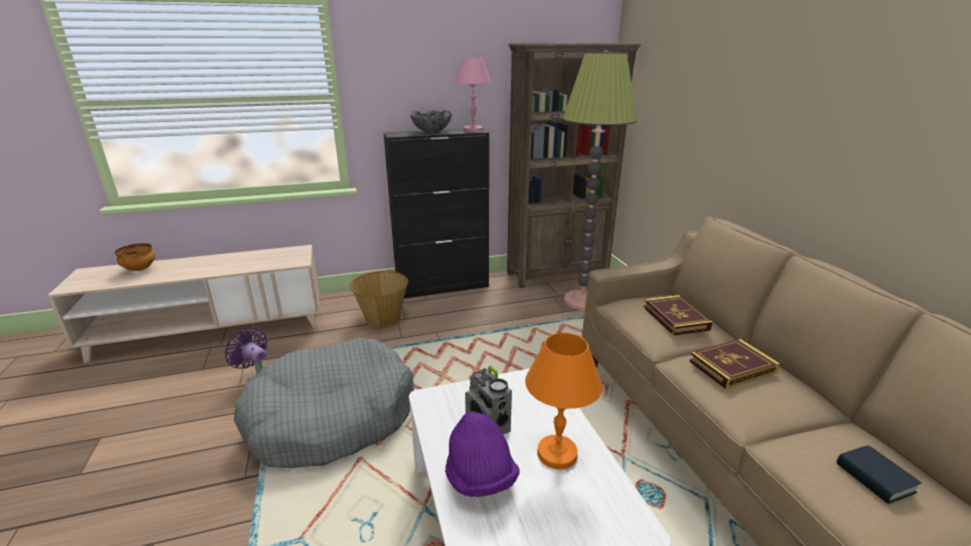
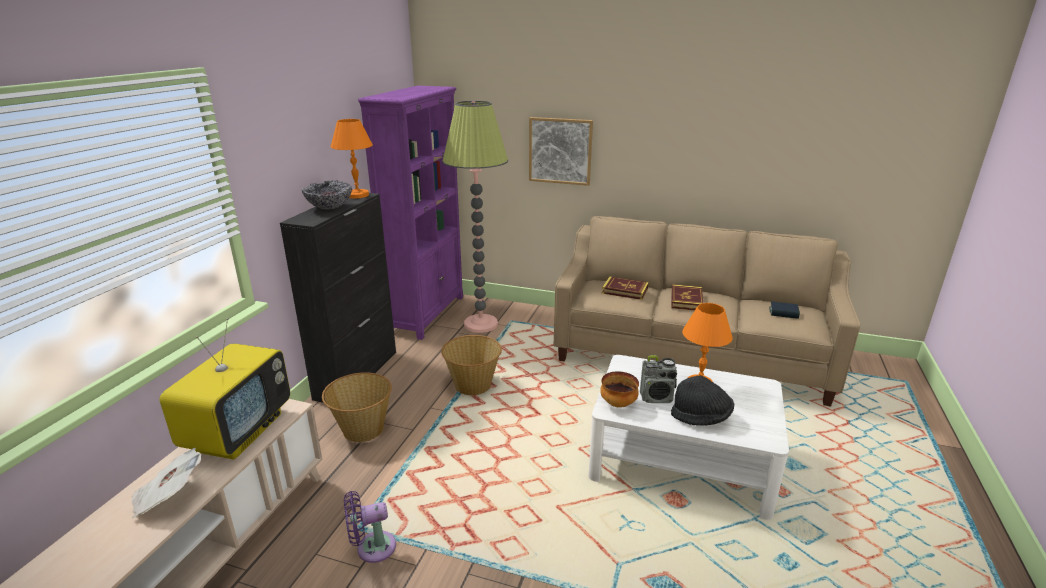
camera: 55 degrees left, 0 degrees up
(140, 269) = (89, 546): bowl -> bowl (618, 403)
(188, 269) = (169, 497): none -> newspaper
(263, 259) = (239, 432): none -> television
(332, 417) = (487, 509): grey dog bed -> none
(473, 130) = (357, 195): pink table lamp -> orange table lamp
(480, 477) = (701, 417): purple hat -> black hat
(488, 337) = (473, 385): none -> basket
(558, 274) = (427, 314): brown bookcase -> purple bookcase
(716, 126) = (560, 151): none -> picture

